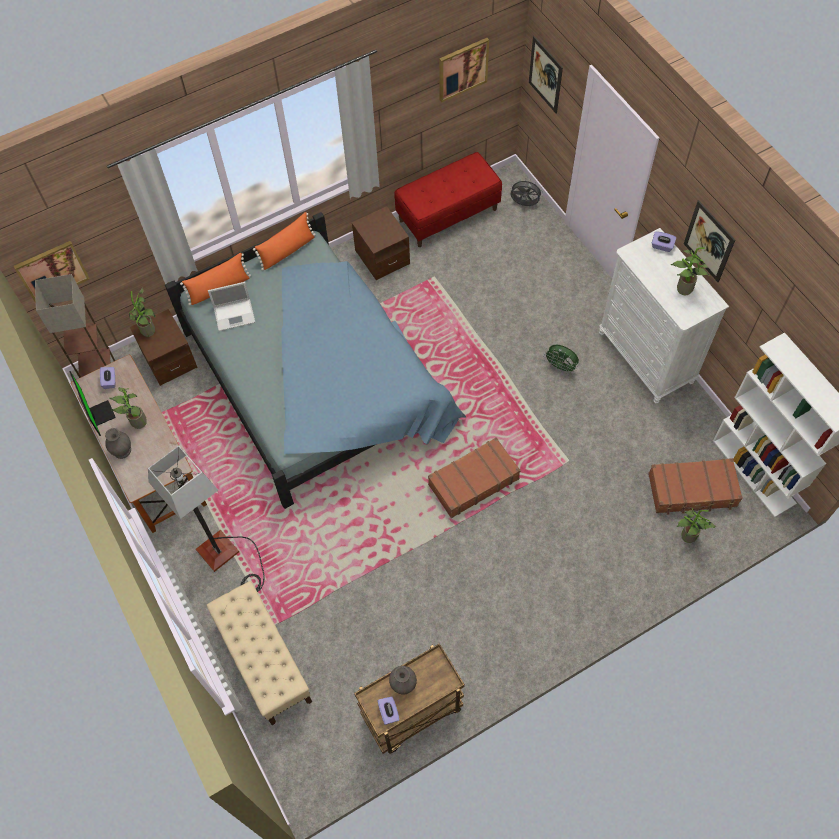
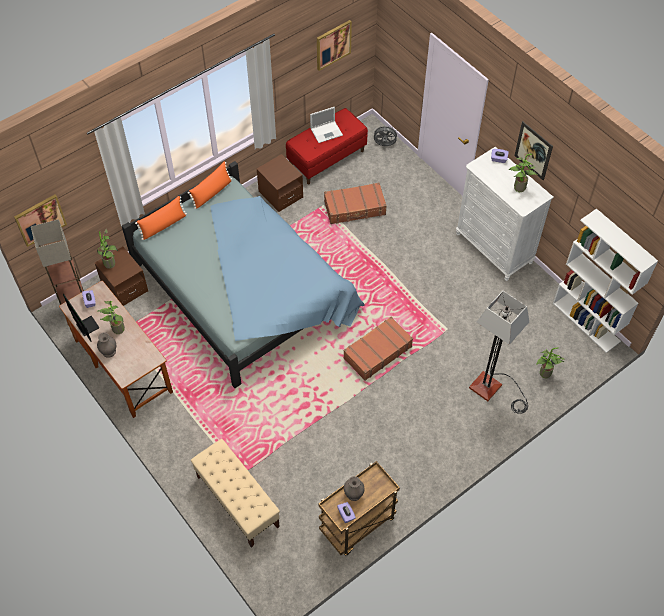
camera: 10 degrees left, 5 degrees down
(227, 557) = (195, 429): floor lamp -> floor lamp (494, 390)
(235, 314) = (179, 243): laptop -> laptop (327, 132)
(545, 75) = (394, 44): picture -> none
(560, 367) = (430, 262): green fan -> none
(692, 491) = (543, 341): brown suitcase -> brown suitcase (355, 208)

